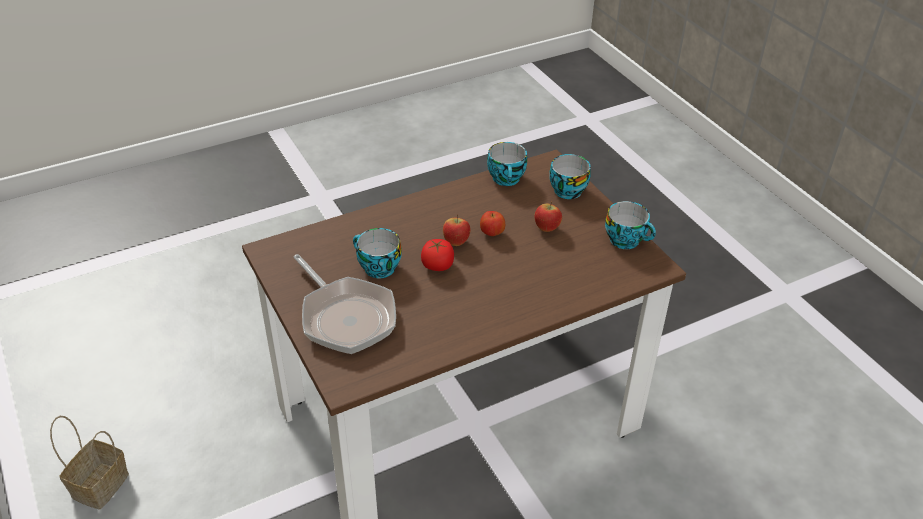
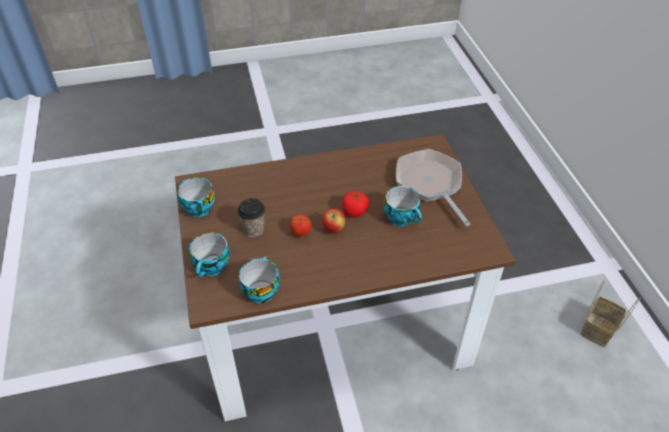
camera: 165 degrees left, 5 degrees up
(546, 228) = (254, 229): apple -> cup

